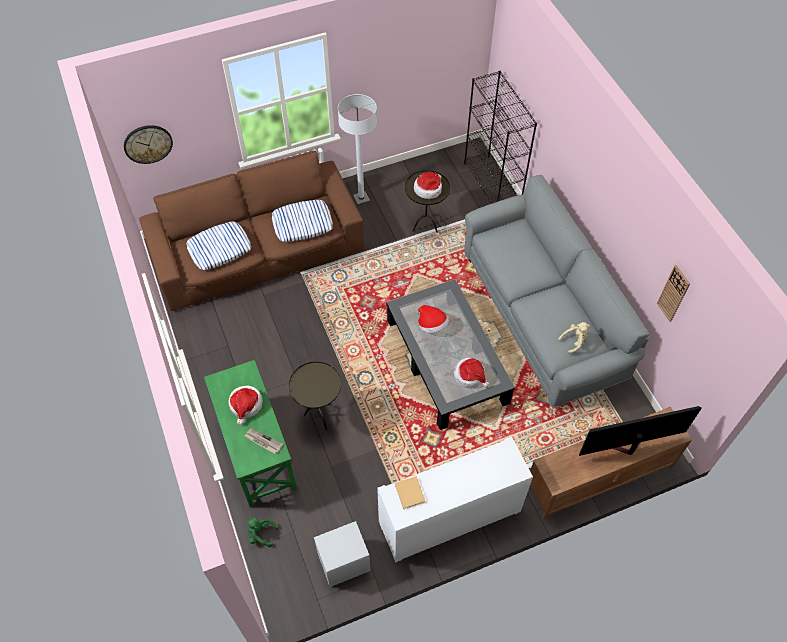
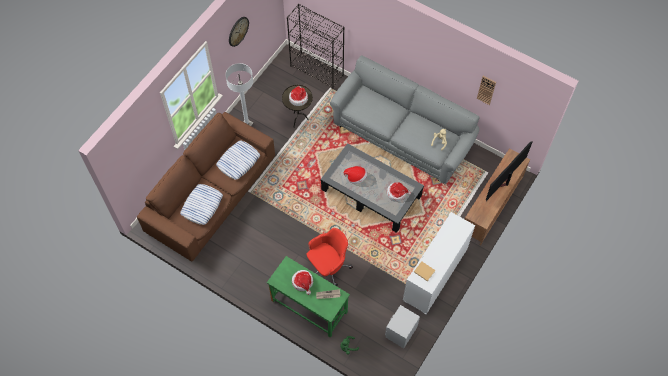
camera: 35 degrees left, 5 degrees up
(148, 144) = (130, 167): wall clock -> wall clock (238, 31)
(320, 417) = (328, 266): brown side table -> red office chair

